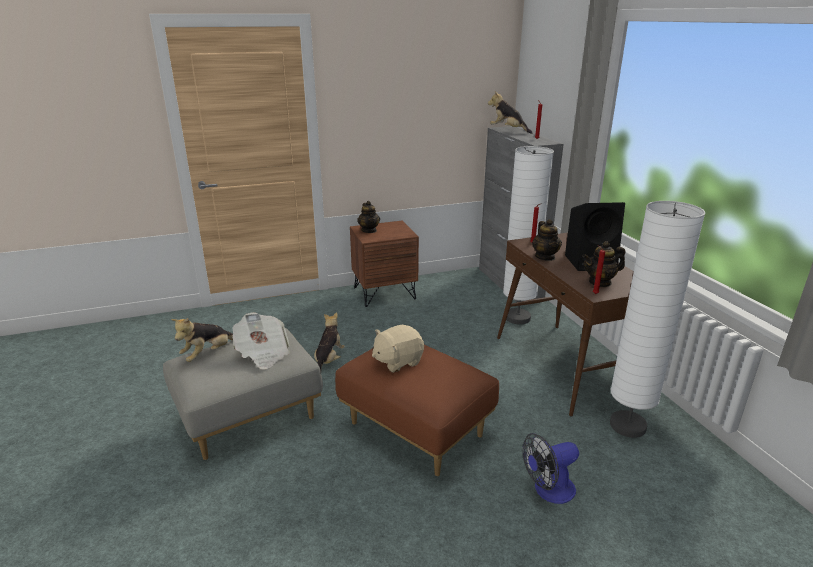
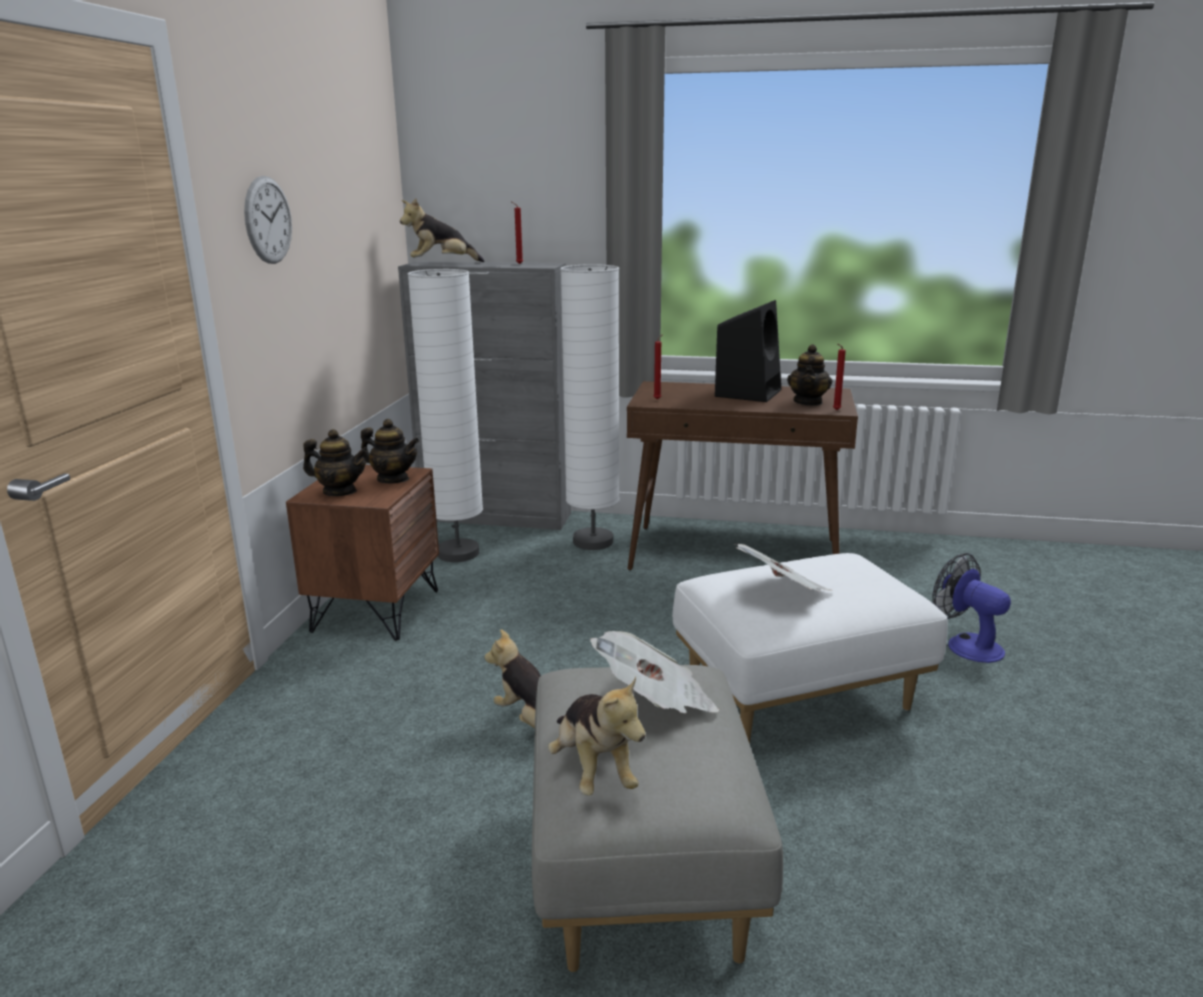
camera: 60 degrees left, 5 degrees down
(370, 98) = (268, 220): none -> wall clock
(397, 361) = (781, 593): beige plush toy -> newspaper
(414, 430) = (797, 697): brown ottoman -> white ottoman
(545, 257) = (708, 404): teapot -> teapot (393, 479)
(548, 490) = (966, 644): fan -> fan turned 135 degrees clockwise
(627, 426) = (875, 564): white floor lamp -> white floor lamp (458, 553)

